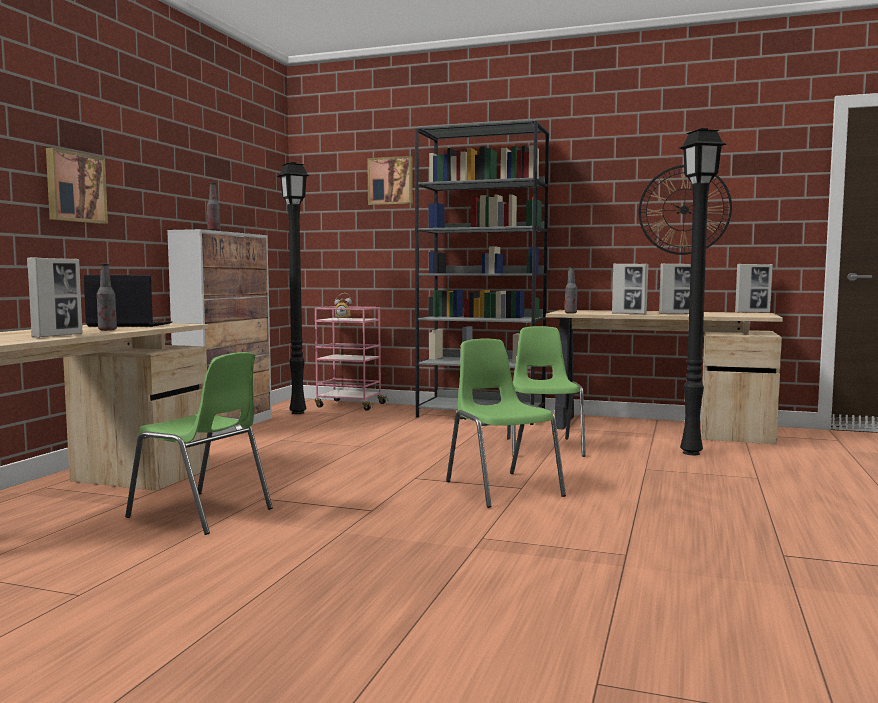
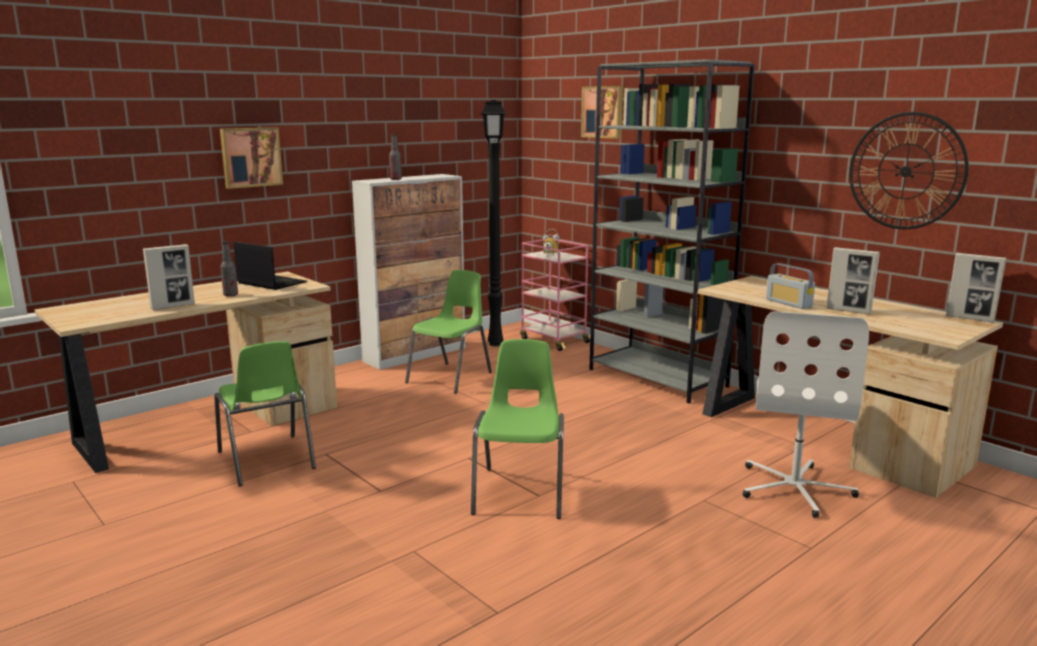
camera: 30 degrees right, 10 degrees up
(543, 447) = (647, 441): green chair -> green chair (451, 377)
(570, 313) = (727, 292): bottle -> none
(629, 314) = (788, 303): picture frame -> radio
(690, 453) = (795, 488): black floor lamp -> white office chair

